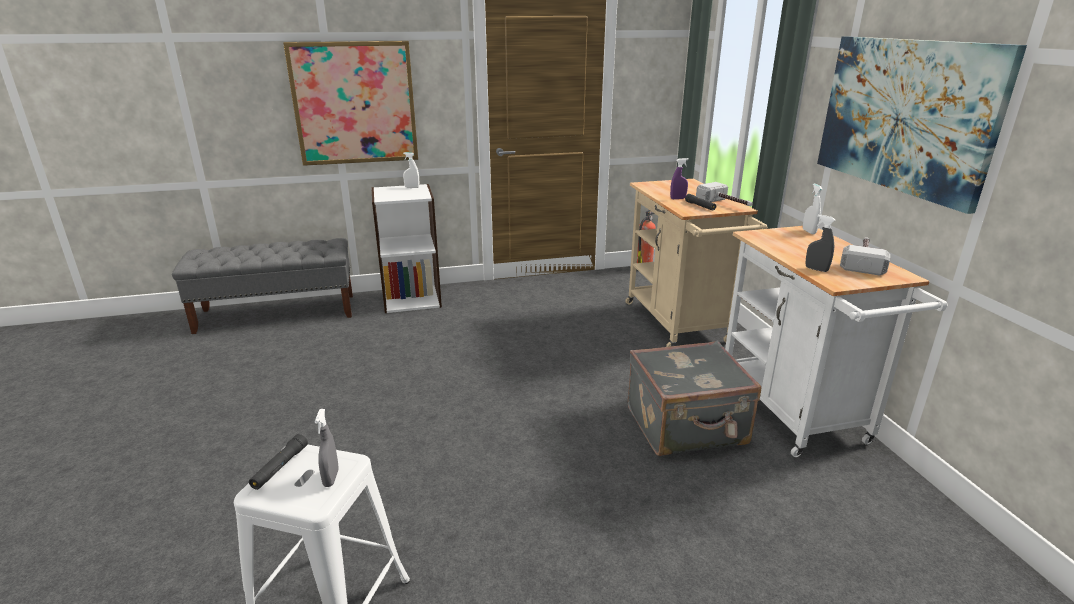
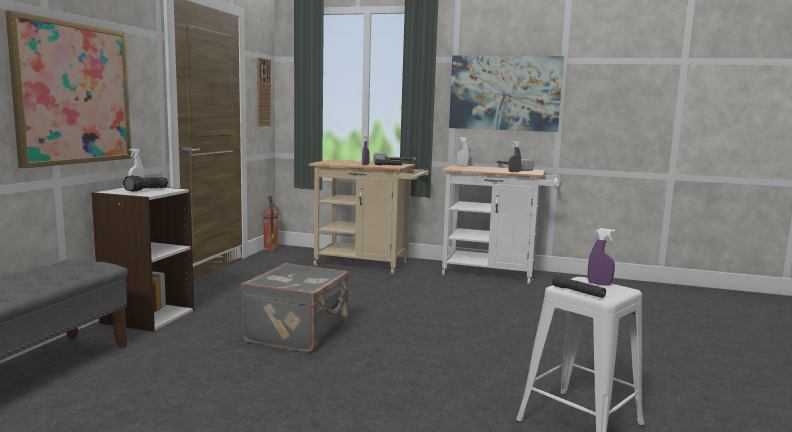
camera: 60 degrees left, 15 degrees down
(331, 478) = (599, 284): grey spray bottle -> purple spray bottle
(405, 192) = (147, 190): none -> flashlight
(654, 80) = (263, 92): none -> wall clock
(687, 427) = (479, 294): grey suitcase -> grey suitcase (299, 333)

